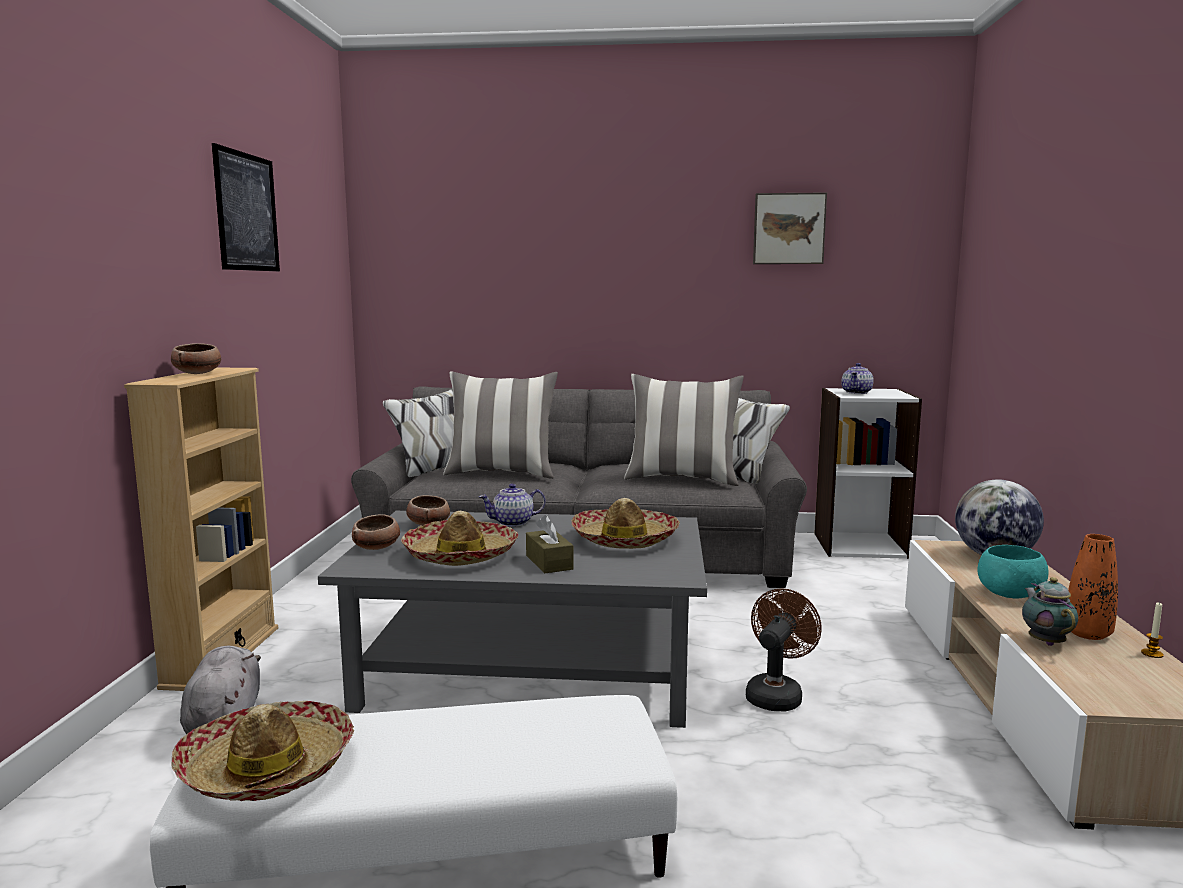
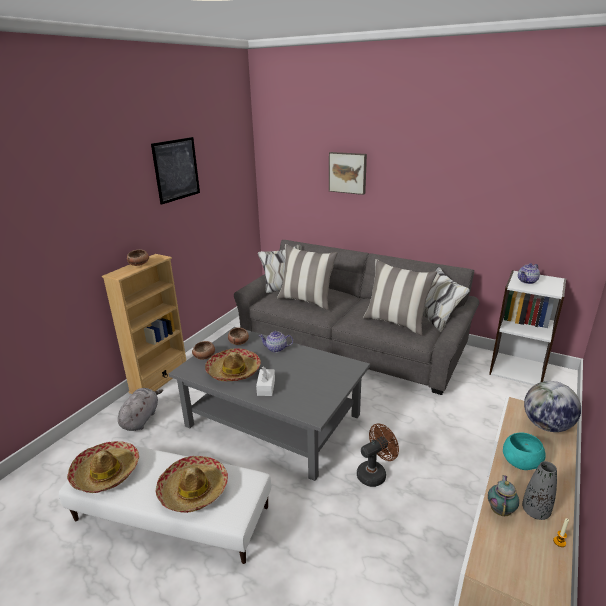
camera: 25 degrees right, 15 degrees up
(549, 562) = (266, 387): brown tissue box -> white tissue box
(624, 539) = (316, 376): hat -> hat (193, 490)
(788, 229) = (502, 167): picture -> picture (348, 172)
(1087, 634) = (535, 512): orange vase -> grey vase

